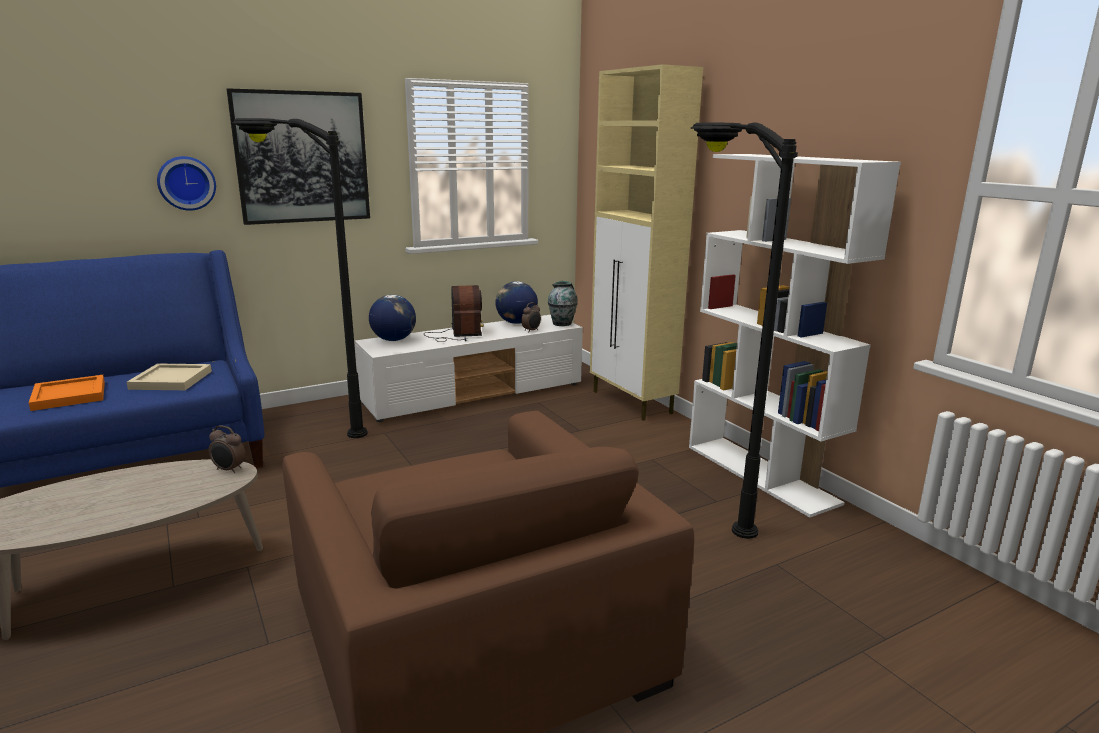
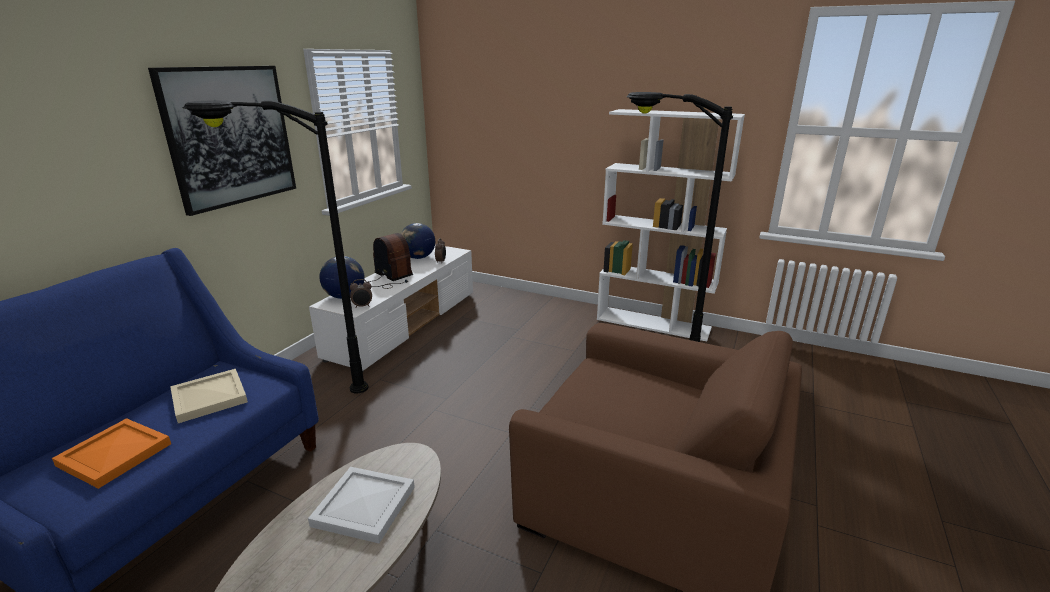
camera: 35 degrees left, 5 degrees up
(147, 492) = (366, 505): none -> white tray
(186, 183) = (121, 180): wall clock -> none
(229, 470) = (403, 455): alarm clock -> alarm clock (362, 306)
(562, 324) = (453, 250): vase -> none
(632, 403) = (523, 299): beige cabinet -> none

